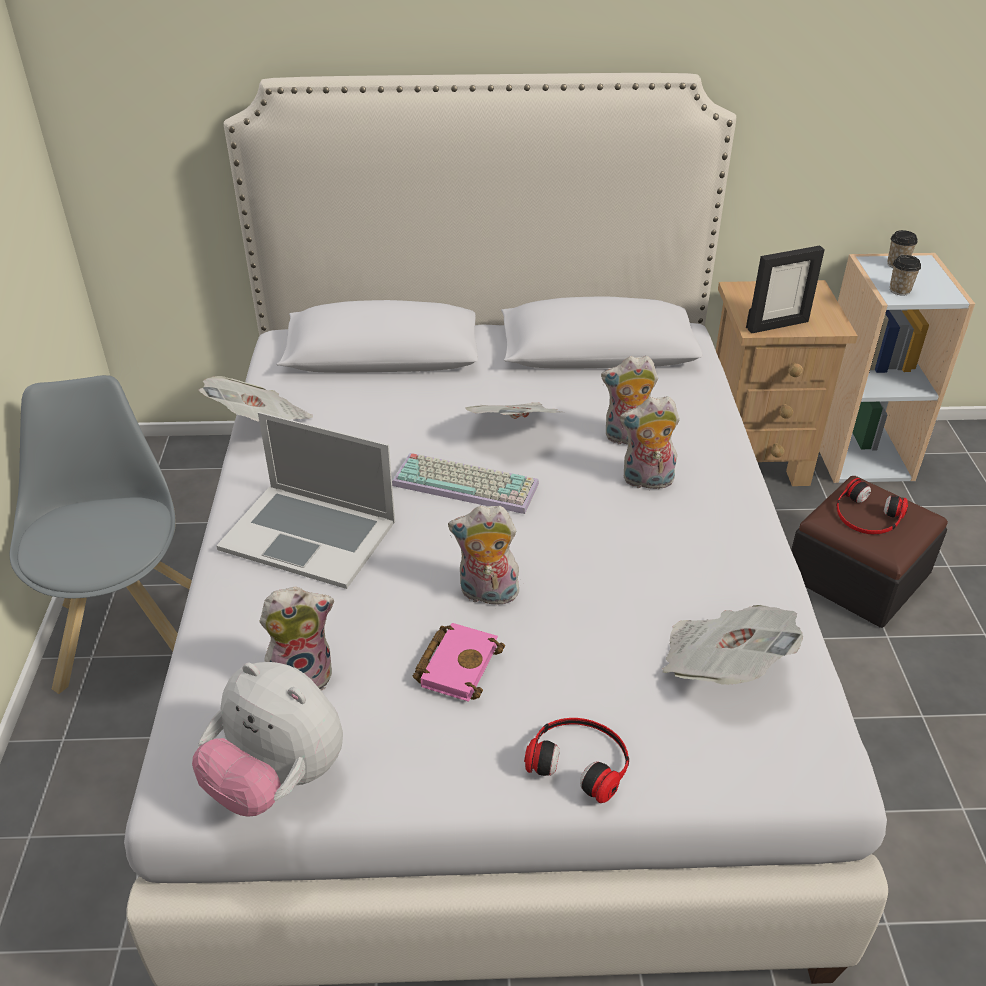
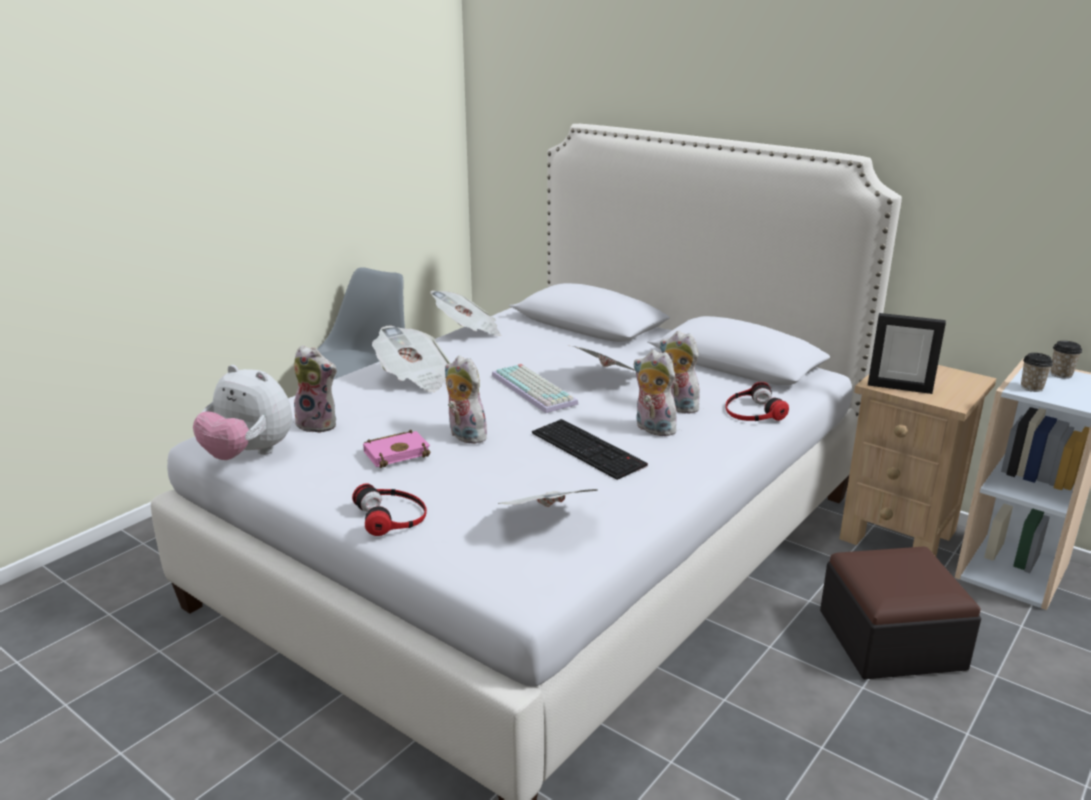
camera: 40 degrees right, 15 degrees down
(277, 779) = (249, 454): plush toy -> plush toy turned 45 degrees counterclockwise
(309, 534) = (415, 378): laptop -> newspaper
(631, 542) = (590, 449): none -> keyboard
(867, 515) = (894, 570): headphones -> headphones (753, 411)

